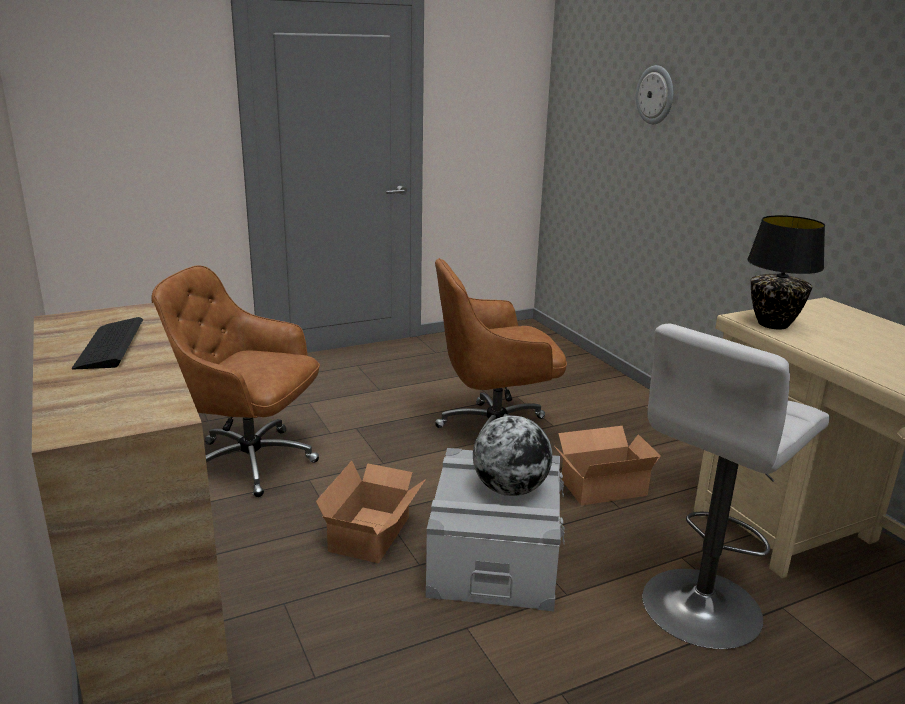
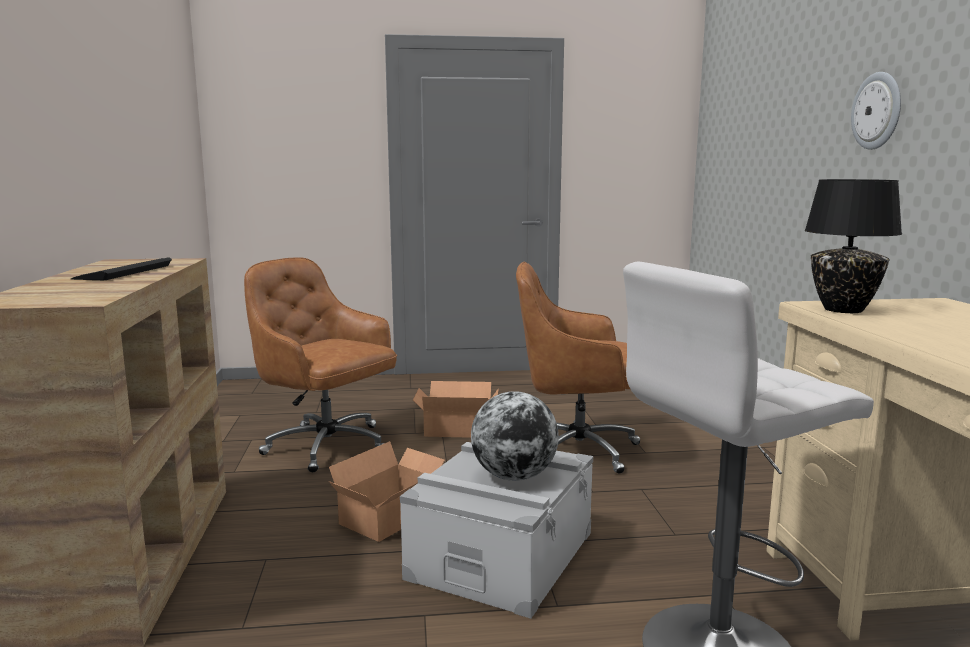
camera: 20 degrees right, 10 degrees down
(600, 486) = (664, 511): cardboard box -> cardboard box (456, 428)
(655, 95) = (782, 109): wall clock -> wall clock (877, 111)

